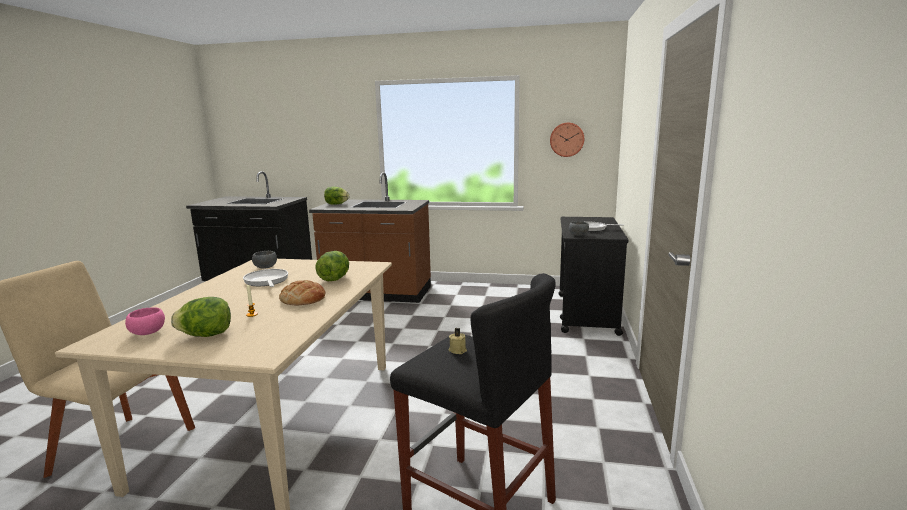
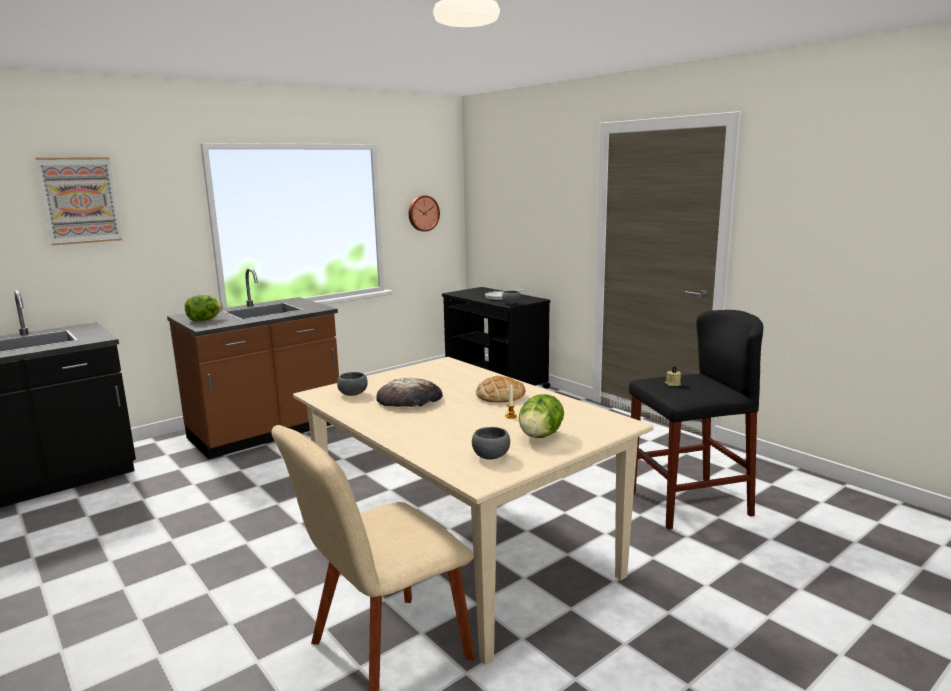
camera: 50 degrees left, 0 degrees up
(149, 333) = (491, 456): pink bowl -> grey bowl
(266, 281) = (410, 400): frying pan -> bread
(303, 120) = (80, 200): none -> picture
(334, 279) = (460, 379): lettuce -> none

